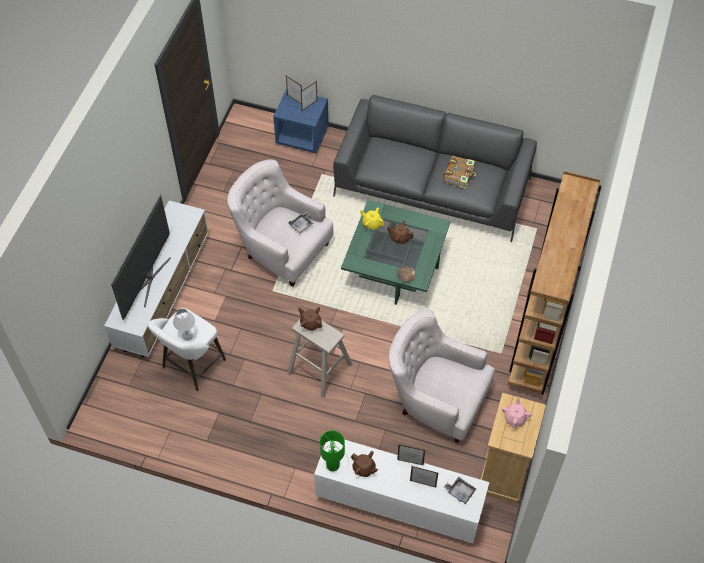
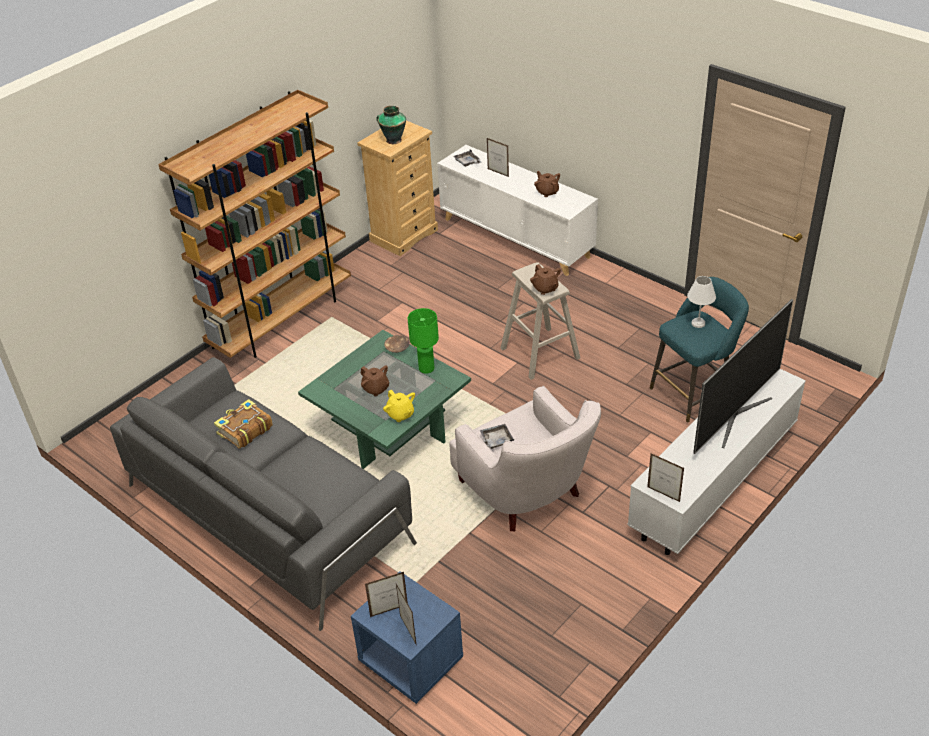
camera: 155 degrees left, 15 degrees down
(191, 366) = (694, 392): white stool -> turquoise stool
(333, 465) = (576, 199): green table lamp -> green table lamp (426, 368)
(410, 462) = (500, 187): picture frame -> picture frame (663, 494)
(436, 399) = (428, 298): white armchair -> none
(515, 418) = (393, 140): pink teapot -> vase

